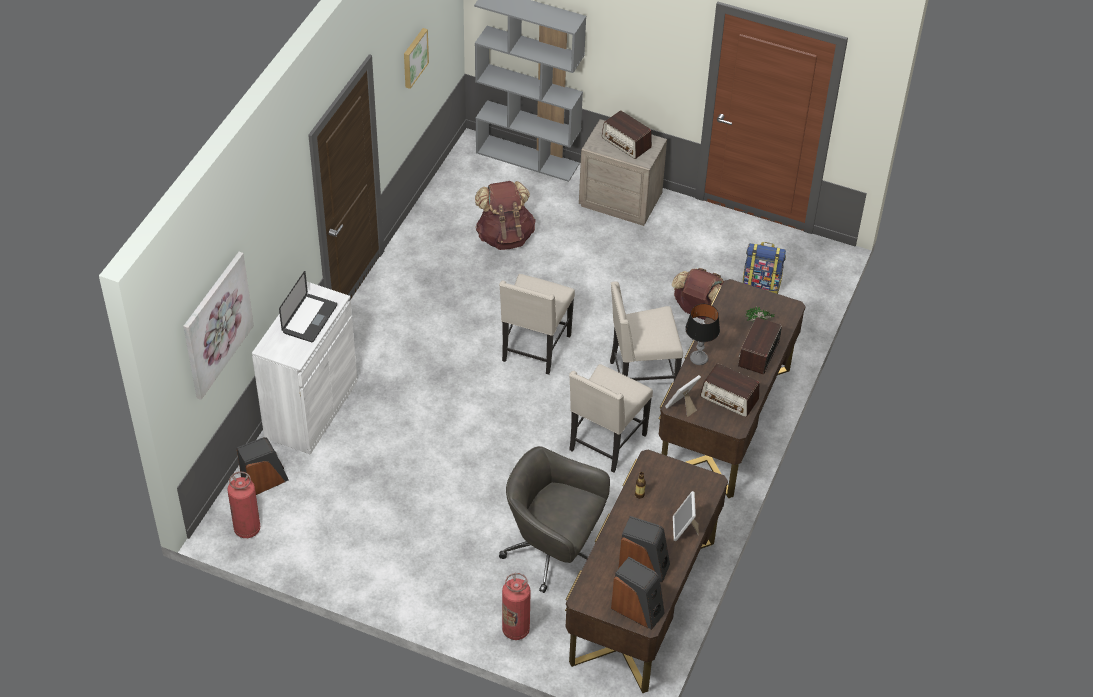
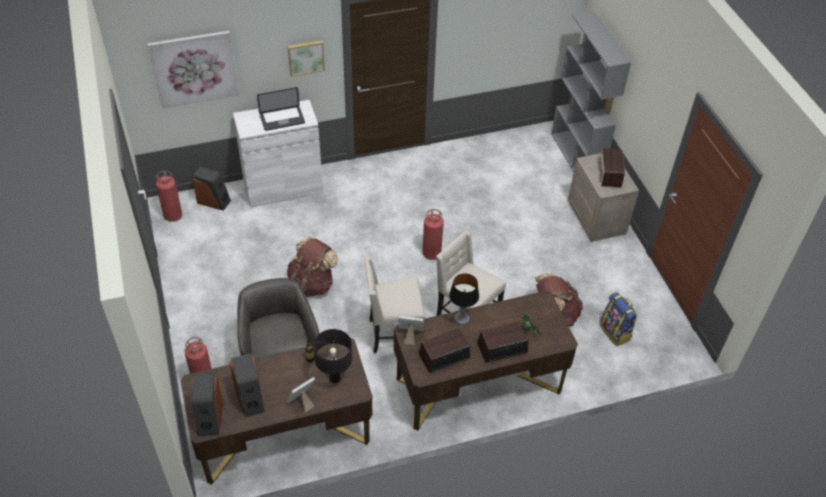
camera: 50 degrees right, 0 degrees up
(414, 57) = (500, 21): picture -> picture (306, 57)
(505, 236) = (503, 185): brown backpack -> brown backpack (312, 283)
(535, 349) = (431, 253): beige chair -> fire extinguisher
(680, 490) = (335, 378): none -> black table lamp
(729, 398) = (444, 356): radio -> radio turned 75 degrees clockwise

